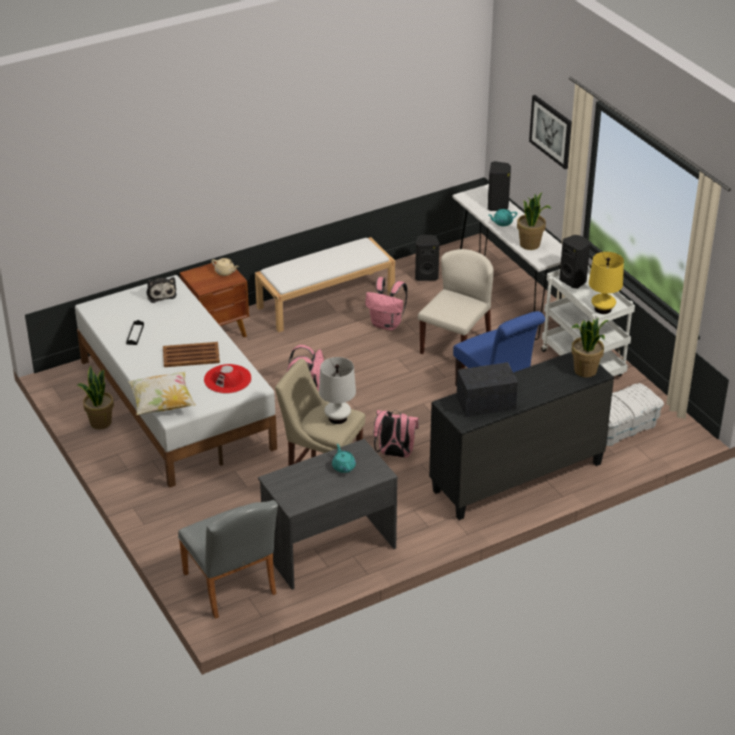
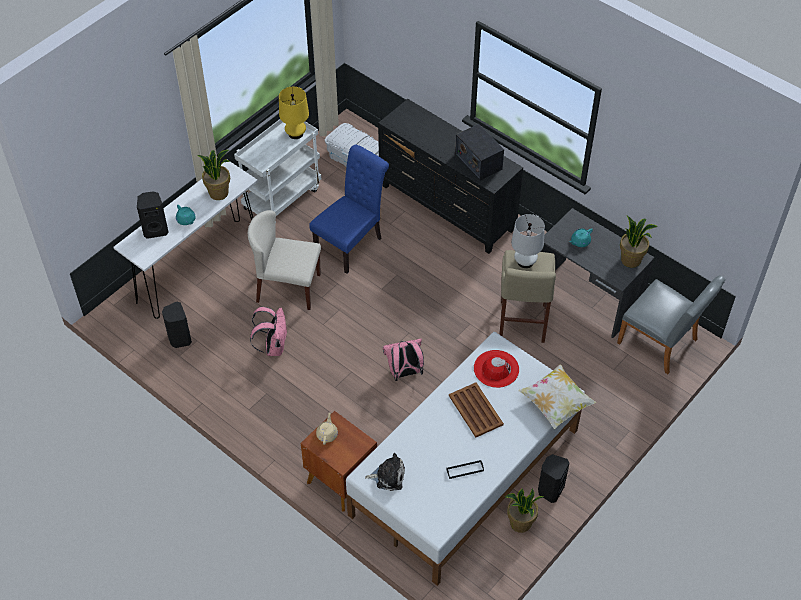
camera: 110 degrees left, 15 degrees up
(161, 294) = (388, 476): plush toy -> plush toy turned 45 degrees clockwise
(232, 587) = (661, 344): grey chair -> grey chair turned 90 degrees clockwise
(326, 300) = (250, 407): white bench -> none
(394, 454) = (456, 289): pink backpack -> none
(551, 131) = (139, 131): picture -> none
(573, 281) = (259, 159): black speaker -> black speaker (550, 490)
(585, 371) = (408, 114): potted plant -> potted plant (631, 260)

